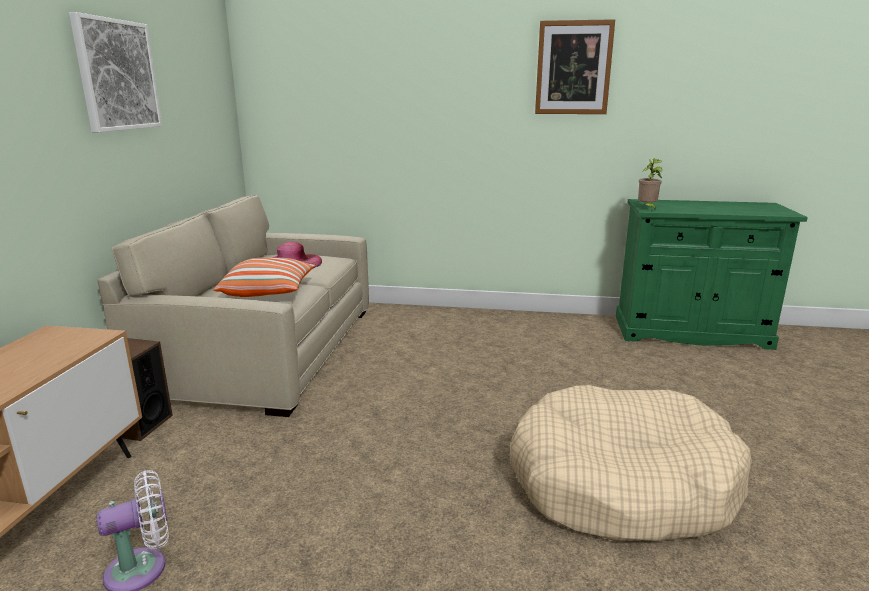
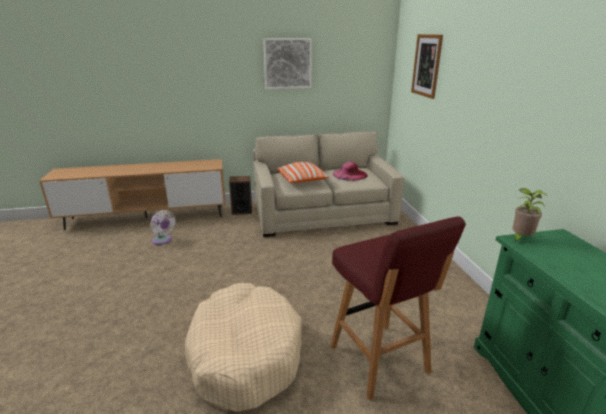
camera: 70 degrees right, 5 degrees up
(573, 68) = (548, 78): picture -> picture (426, 65)
(642, 389) = (380, 361): none -> red stool

